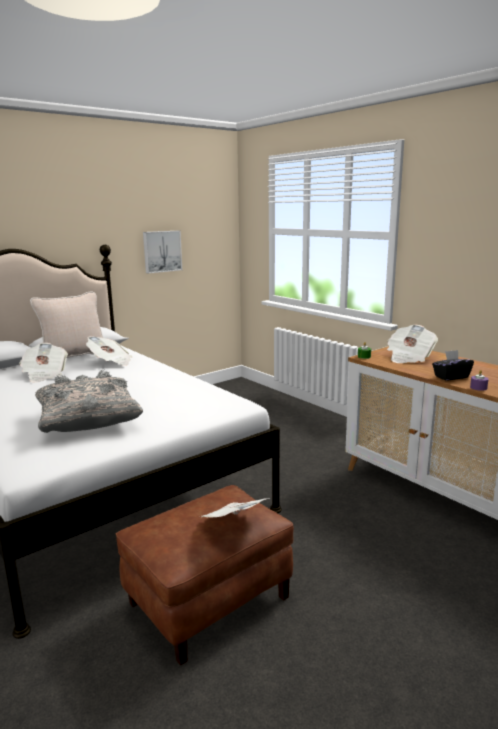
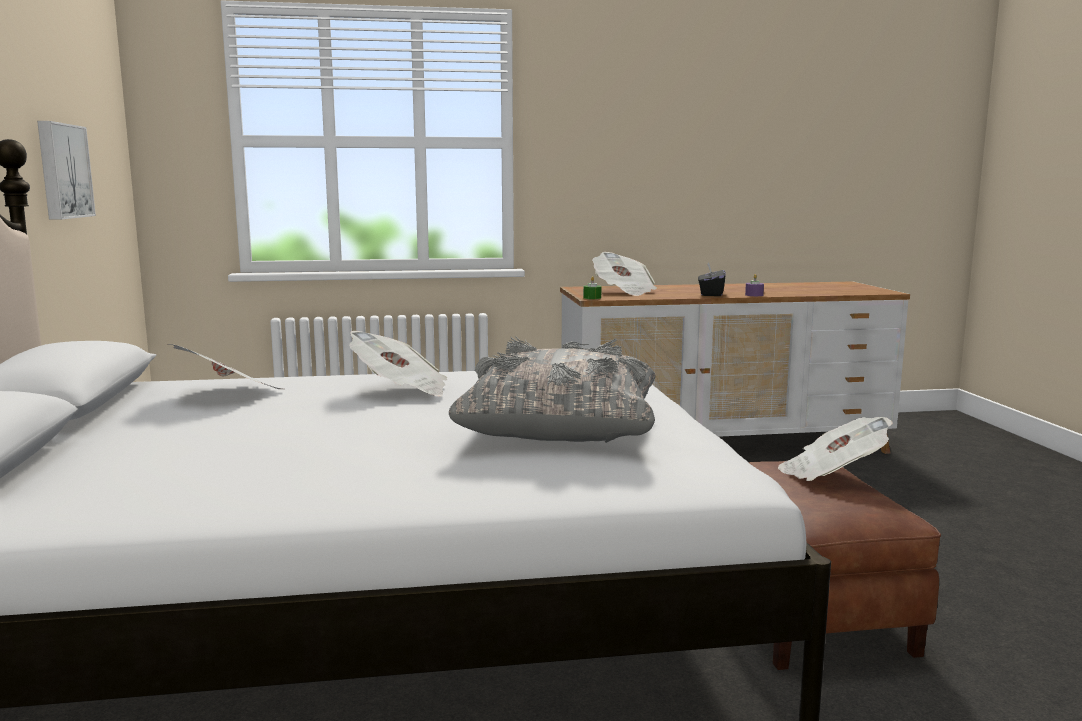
camera: 60 degrees left, 5 degrees down
(44, 374) = (183, 439): newspaper -> newspaper (401, 390)
(74, 357) = (107, 412): beige pillow -> none

